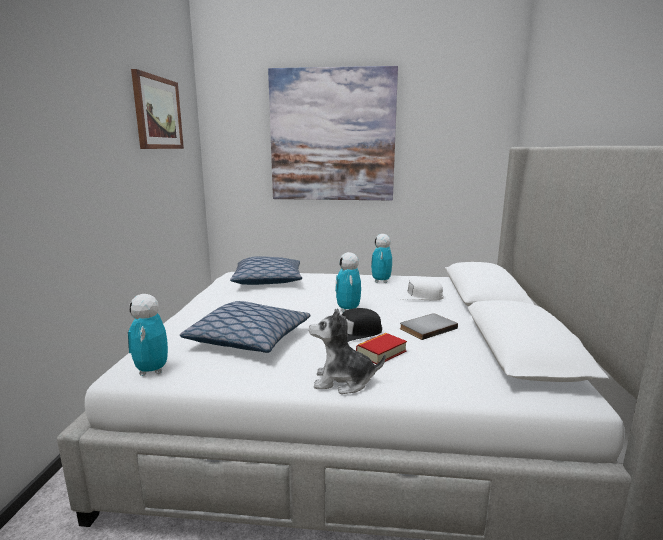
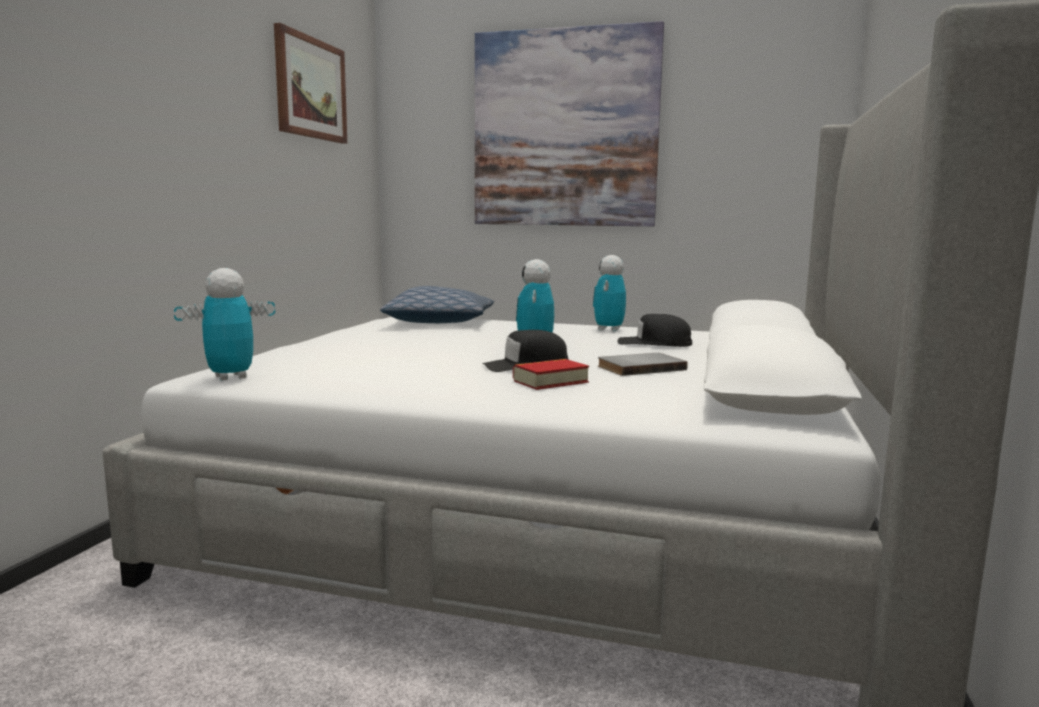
camera: 10 degrees right, 5 degrees down
(152, 370) = (230, 377): toy robot -> toy robot turned 60 degrees clockwise
(250, 339) = (376, 363): pillow -> none
(343, 381) = (475, 398): plush toy -> none
(419, 296) = (654, 343): white cap -> black cap

